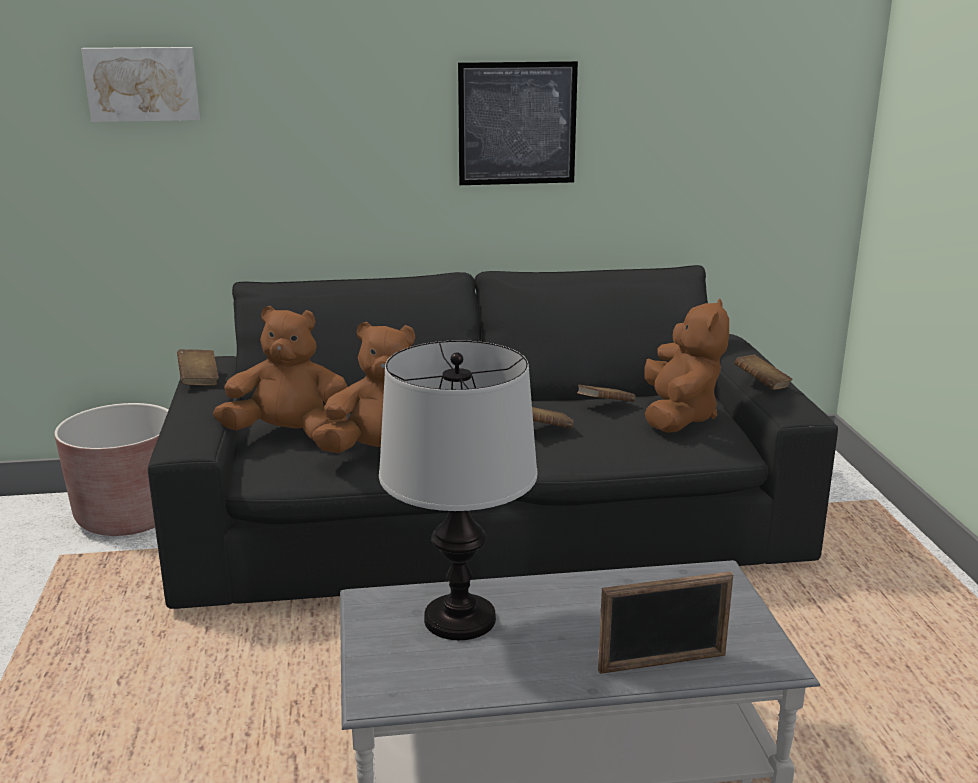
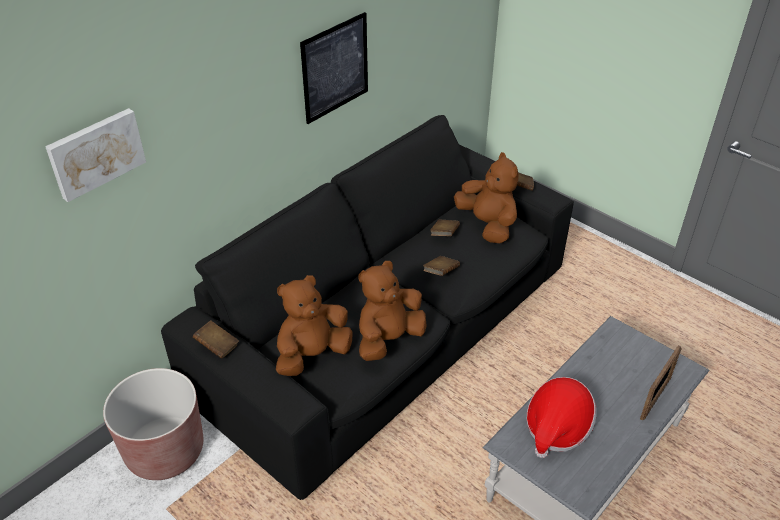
camera: 40 degrees left, 20 degrees up
(458, 619) = (556, 428): table lamp -> hat

